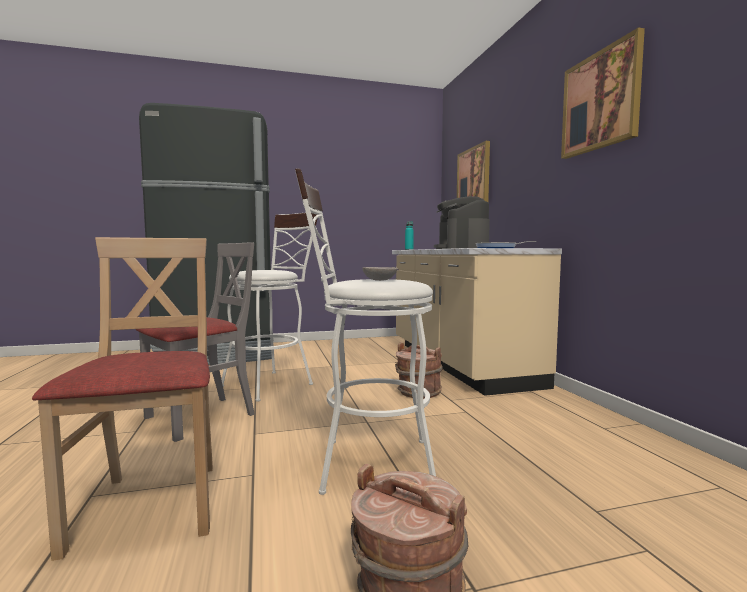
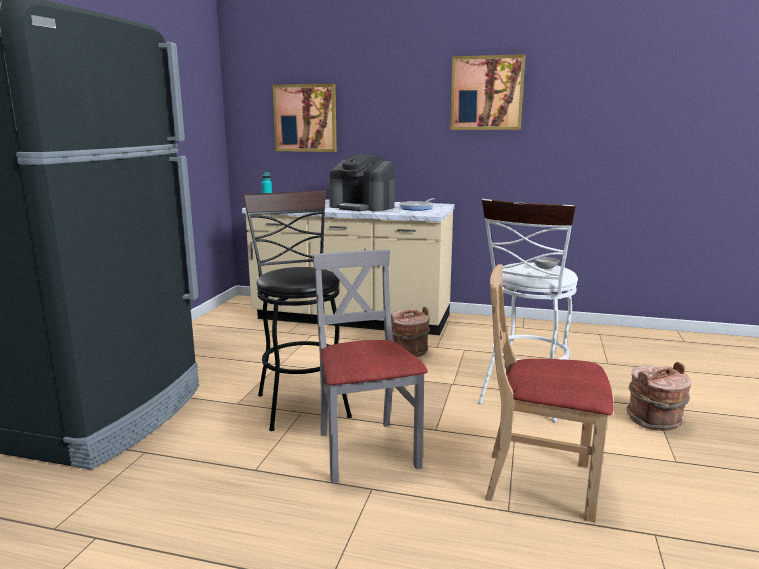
camera: 60 degrees left, 10 degrees up
(273, 383) = (300, 401): white stool -> black stool

